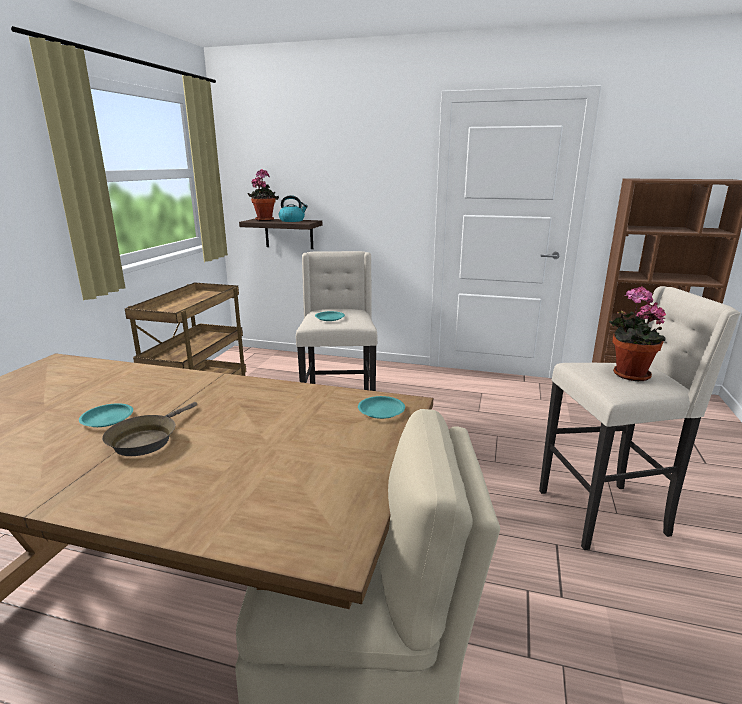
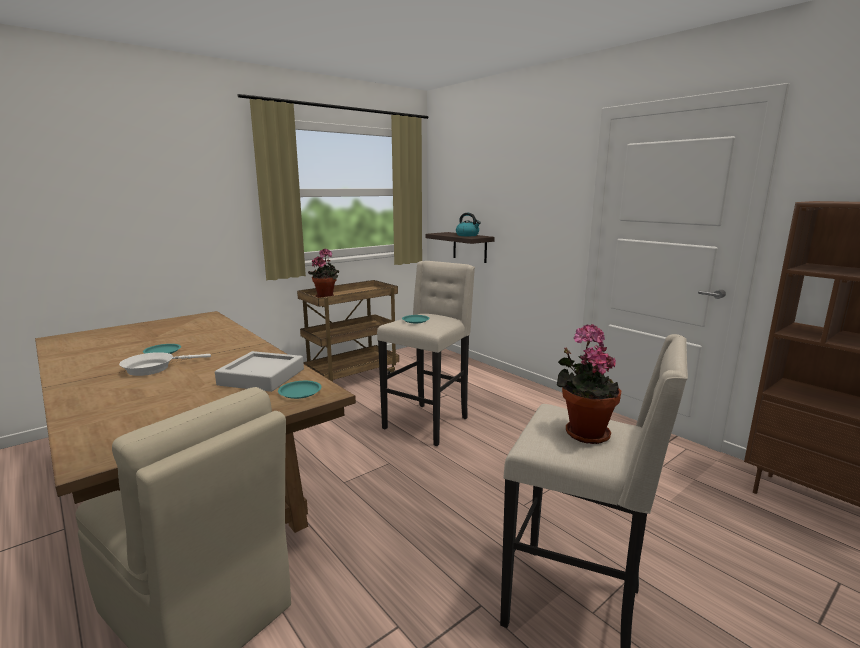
camera: 35 degrees right, 5 degrees down
(146, 439) = (153, 368): brown frying pan -> white frying pan
(265, 219) = (449, 233): potted plant -> potted plant (326, 297)
(308, 408) = (262, 377): none -> grey tray

